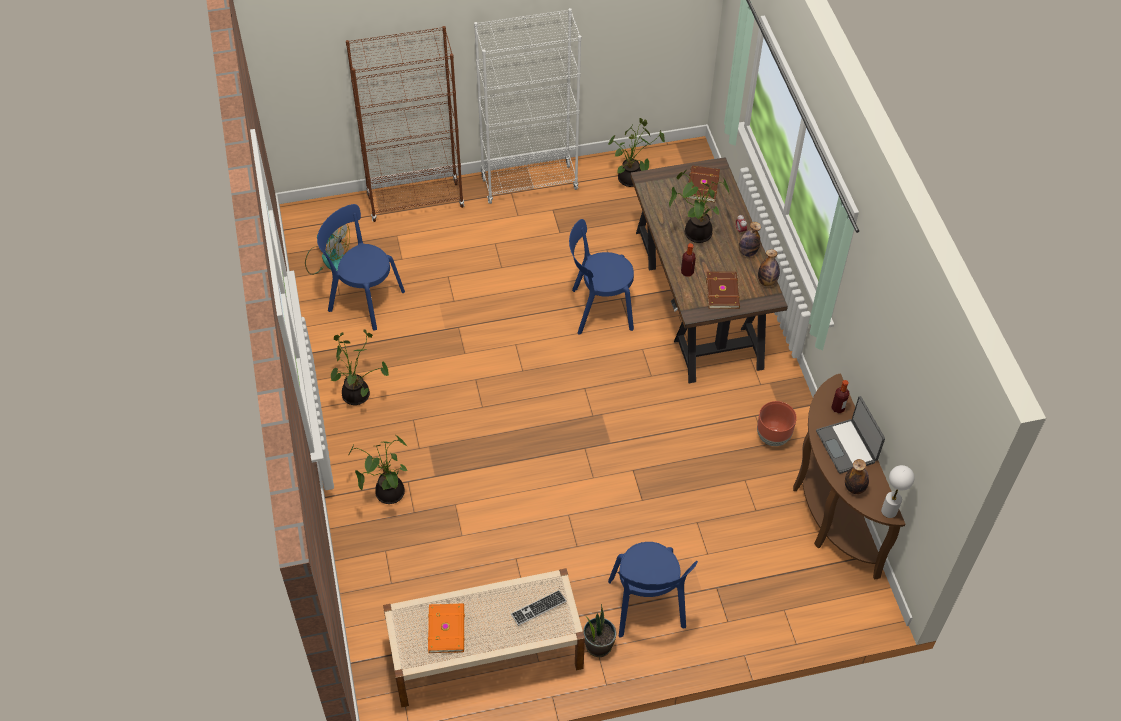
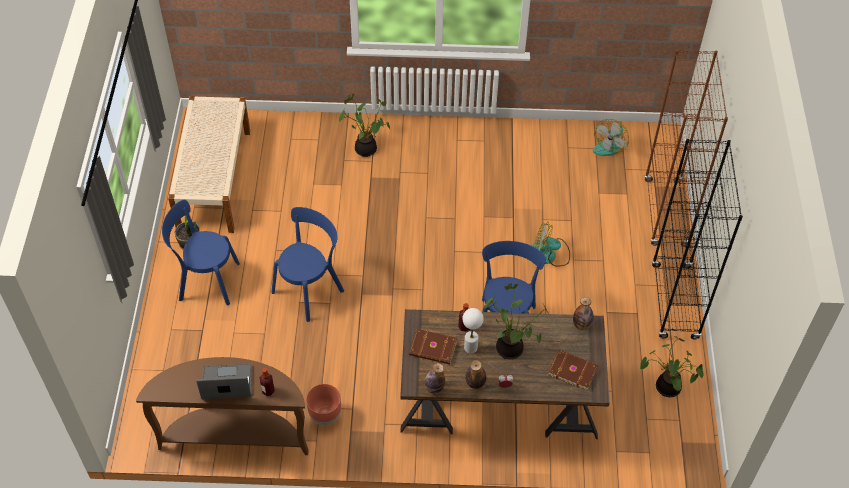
camera: 105 degrees right, 0 degrees up
(358, 395) = (461, 145): potted plant -> none
(363, 299) = (559, 161): blue chair -> blue chair (310, 289)
(447, 629) = (210, 126): orange book -> none
(501, 287) = (549, 255): none -> fan
(529, 184) = (674, 302): white bookcase -> black bookcase
(538, 608) = (202, 177): keyboard -> none
(854, 488) = (185, 375): bottle -> bottle (581, 325)
(889, 511) = (152, 393): white table lamp -> white table lamp (470, 348)

